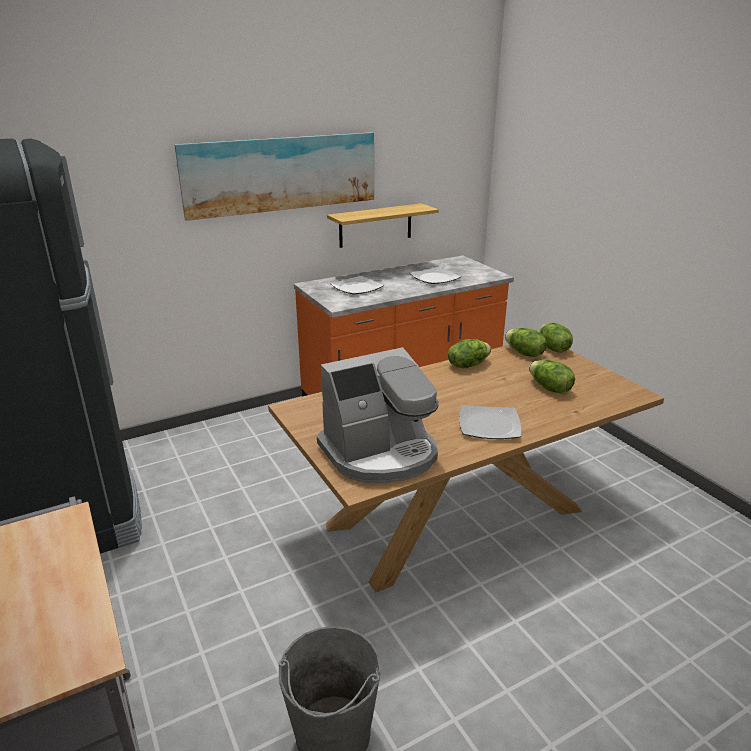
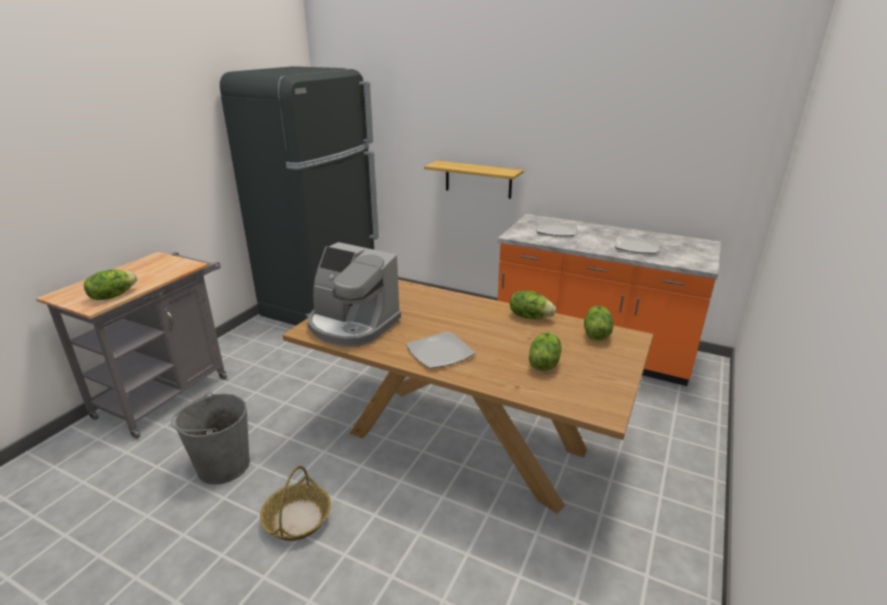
camera: 55 degrees right, 0 degrees up
(281, 173) = (532, 118): picture -> none
(375, 225) = (618, 183): shelf -> shelf (478, 179)
(481, 686) = (297, 518): none -> basket
(552, 348) = (632, 345): lettuce -> lettuce (113, 296)

